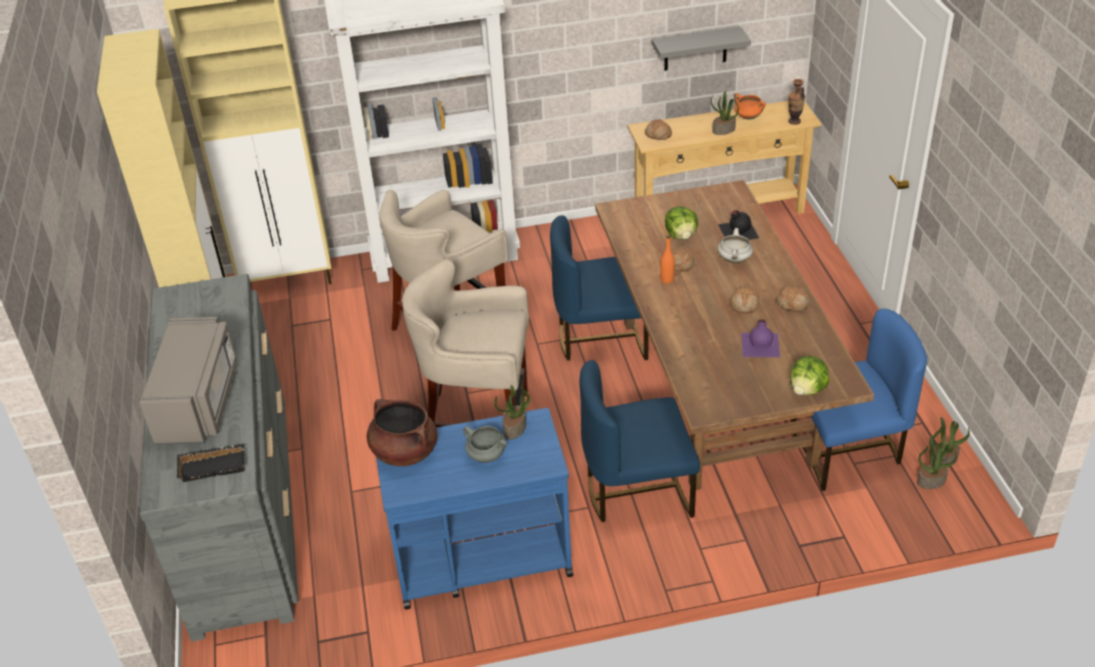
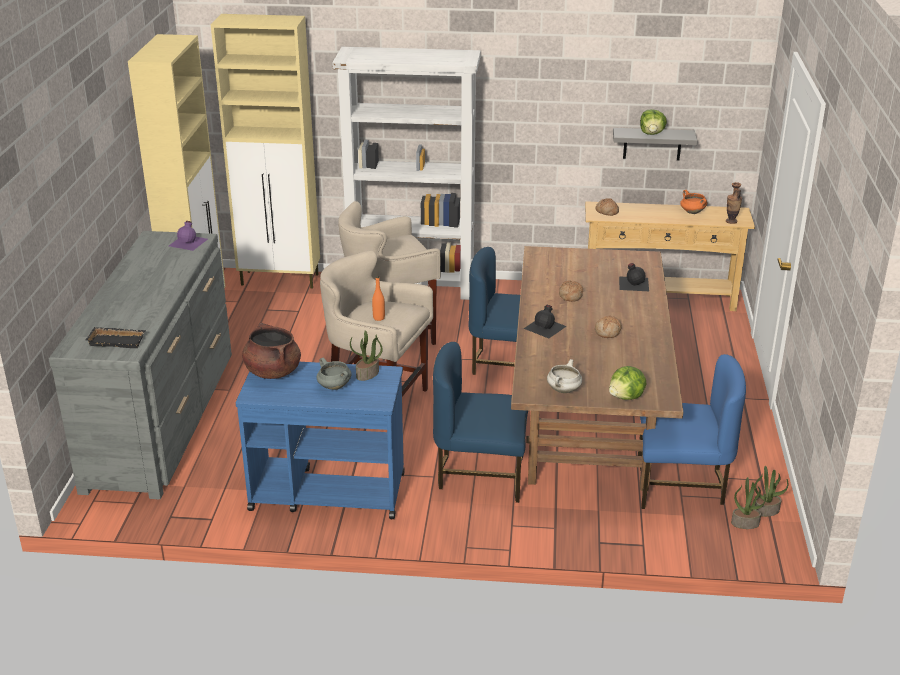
camera: 15 degrees right, 10 degrees down
(199, 403) = (131, 302): grey microwave -> none
(667, 280) = (552, 304): orange bottle -> orange bottle (379, 318)
(675, 313) = (545, 327): none -> black bottle
(681, 235) = (583, 278): lettuce -> lettuce (652, 134)
(723, 130) = (665, 217): potted plant -> none
(735, 260) = (618, 302): white cooking pot -> white cooking pot (564, 390)
(761, 344) = (605, 360): purple bottle -> purple bottle (189, 242)
(793, 303) = (650, 339): bread -> none

